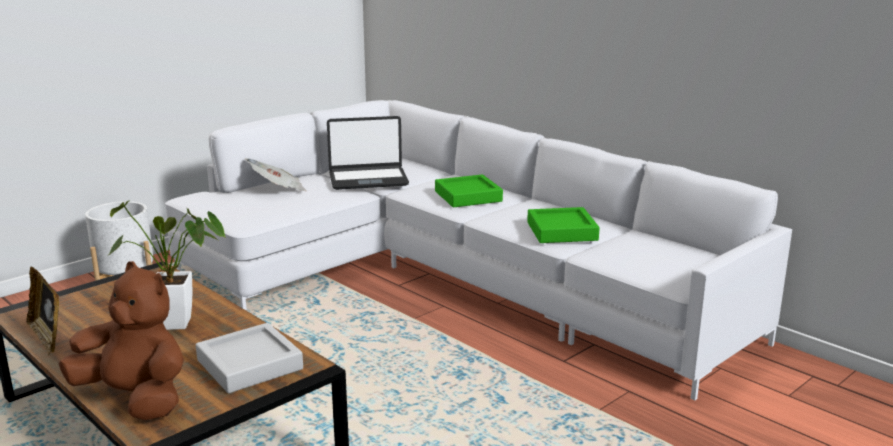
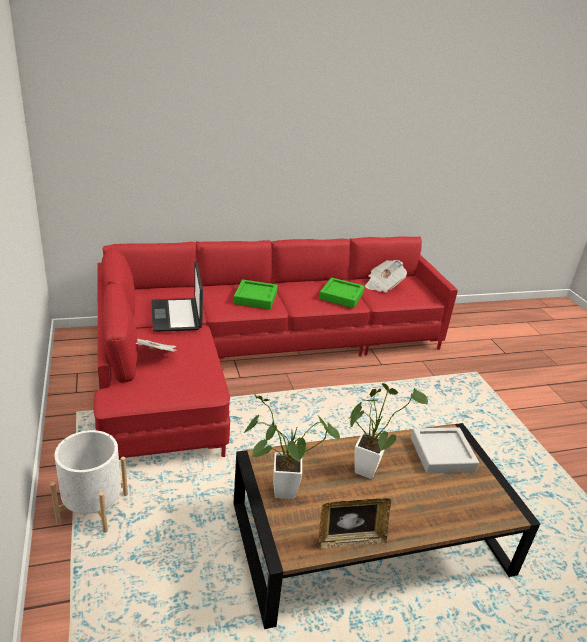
camera: 65 degrees left, 10 degrees up
(110, 290) = (278, 491): none -> potted plant
(135, 398) = (468, 511): brown plush toy -> none
(368, 179) = (177, 316): laptop -> laptop turned 150 degrees clockwise
(448, 279) = (250, 357): white sofa -> red sofa
(652, 247) = (383, 285): none -> newspaper

